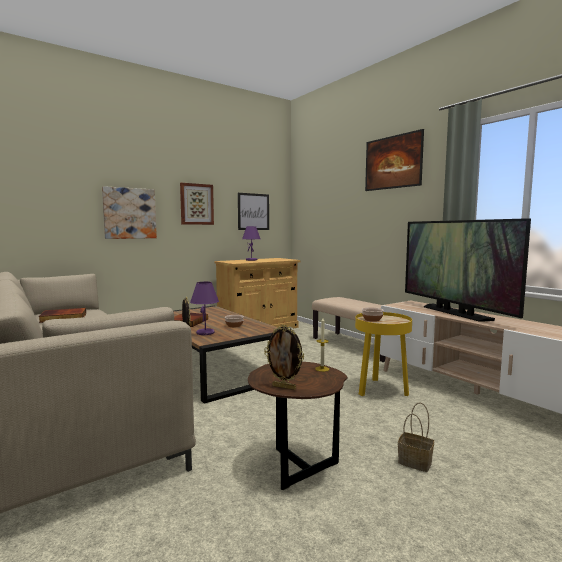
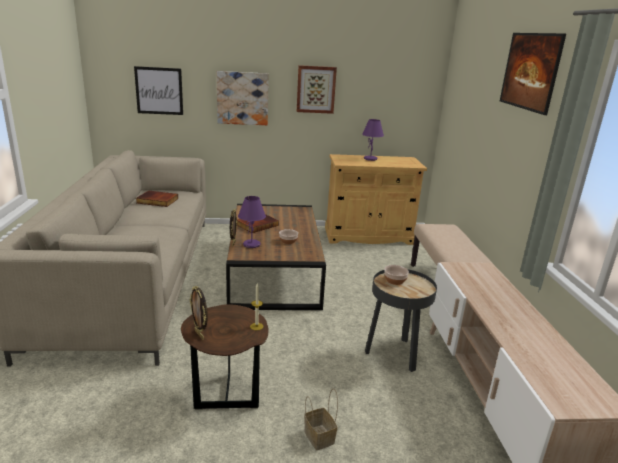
camera: 30 degrees right, 15 degrees up
(253, 211) = (388, 99): picture -> picture (159, 91)
(380, 389) = (394, 353): yellow side table -> black side table
(455, 313) = (499, 301): television -> none

